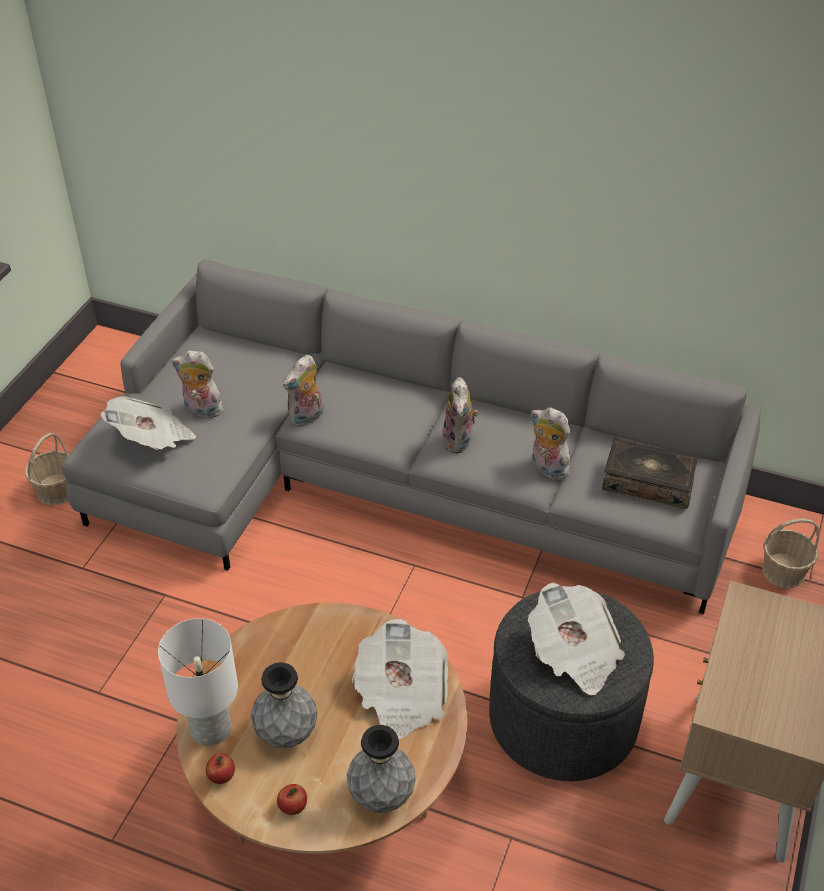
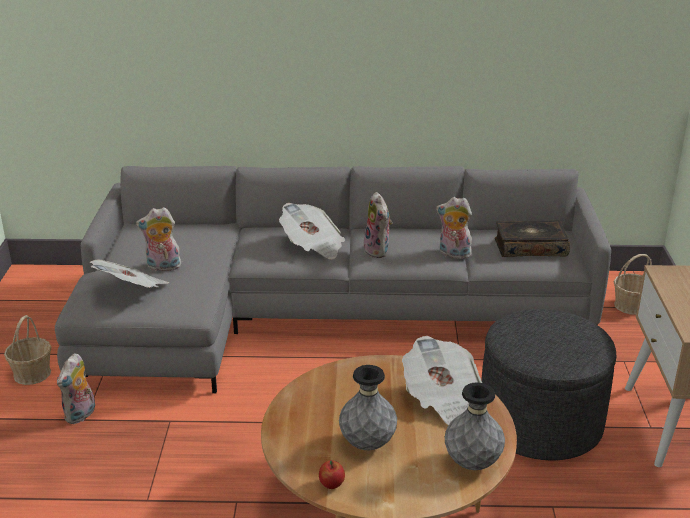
camera: 20 degrees left, 15 degrees down
(211, 730) = (302, 457): white table lamp -> none
(293, 807) = (405, 489): apple -> none
(307, 418) = (250, 260): plush toy -> plush toy (81, 415)
(574, 654) = (555, 344): newspaper -> newspaper (313, 246)

